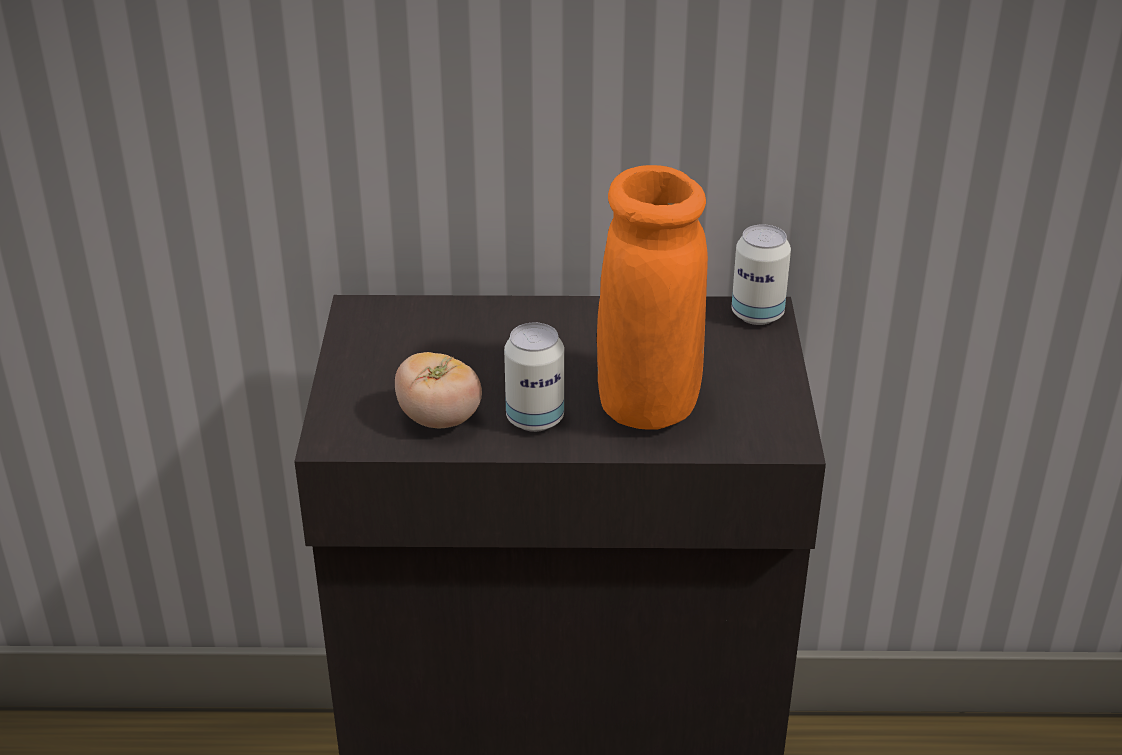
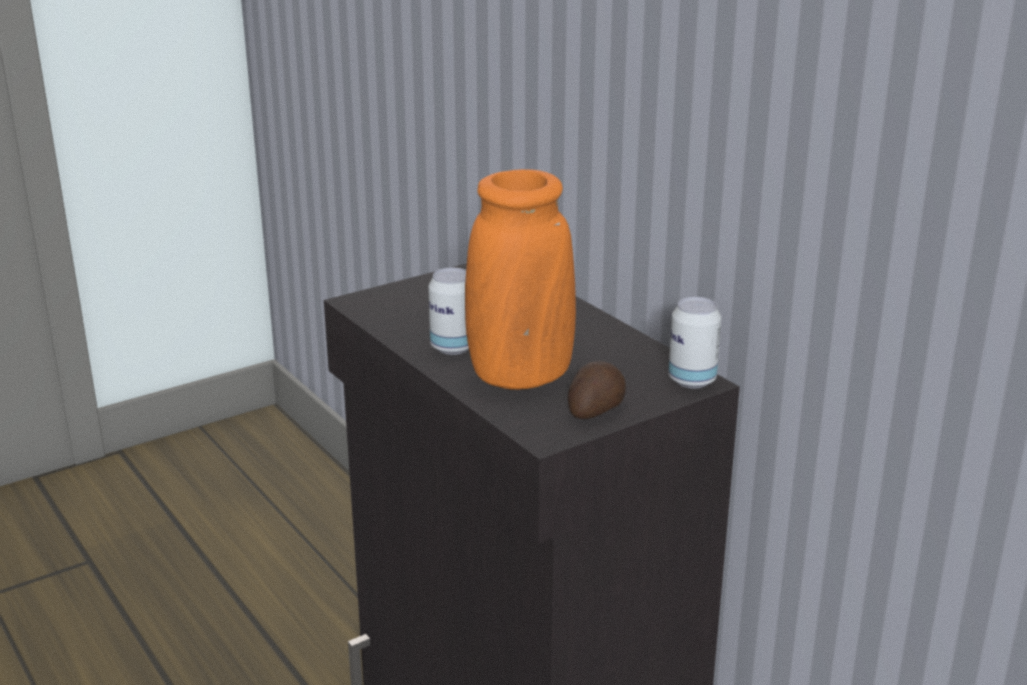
camera: 55 degrees right, 10 degrees down
(439, 419) = (414, 321): tomato -> none
(760, 391) = (594, 409): none -> potato

